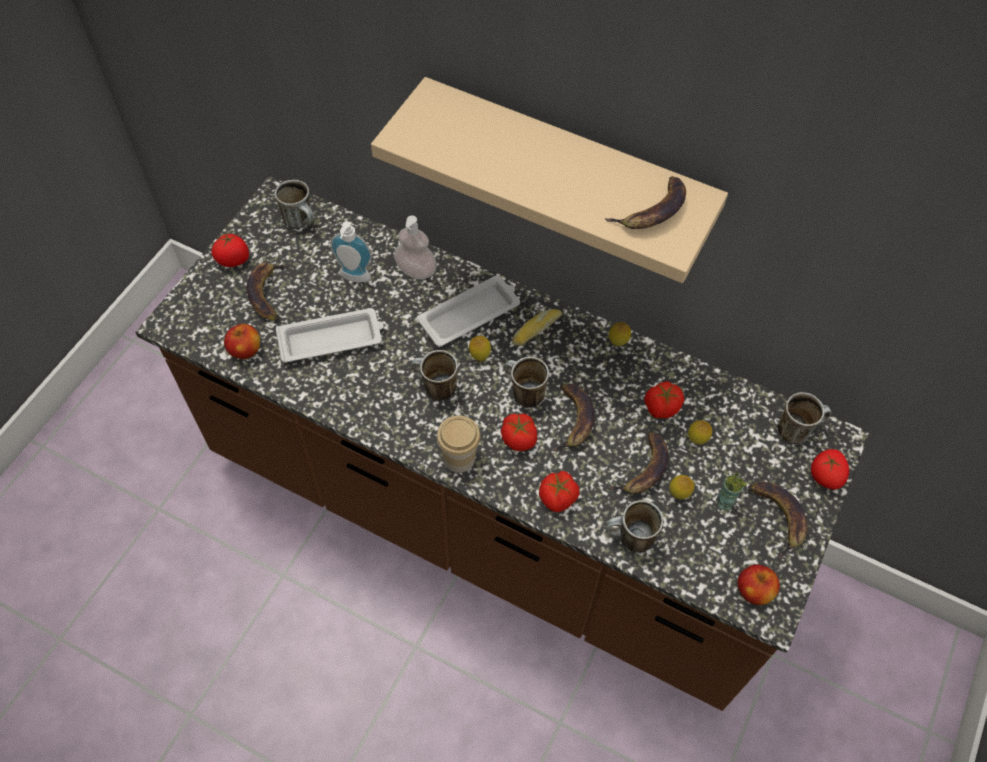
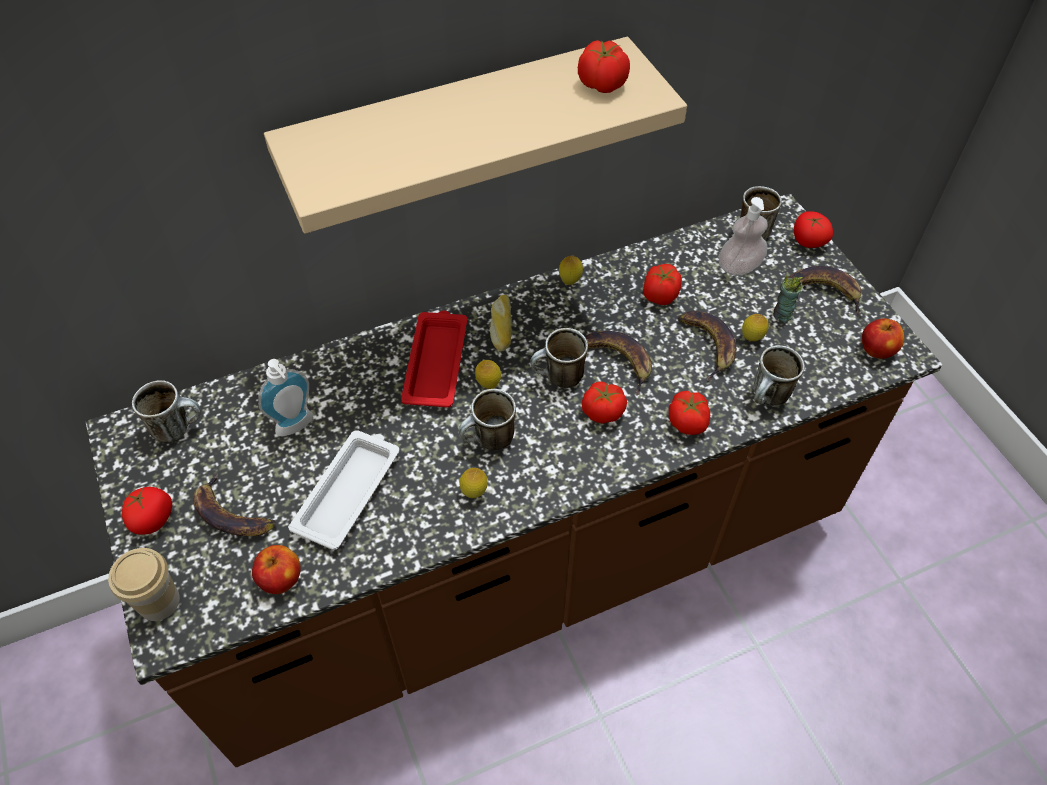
camera: 50 degrees left, 5 degrees down
(416, 270) = (343, 372): soap dispenser -> soap dispenser (739, 267)
(459, 458) = (582, 471): cup -> cup (159, 601)
(471, 314) = (436, 362): white tray -> red tray
(653, 211) = (602, 85): banana -> tomato
(696, 440) = (710, 294): lemon -> lemon (474, 493)

